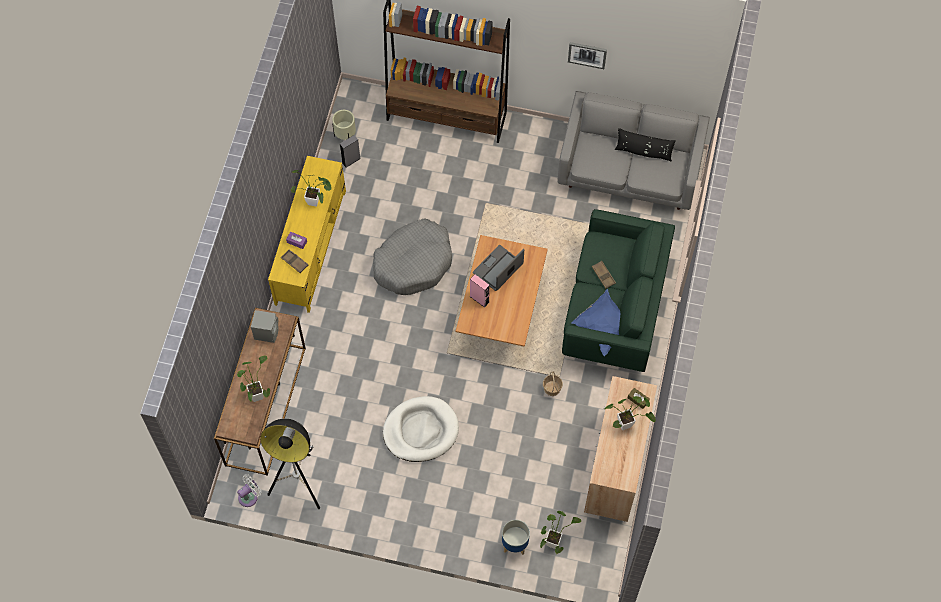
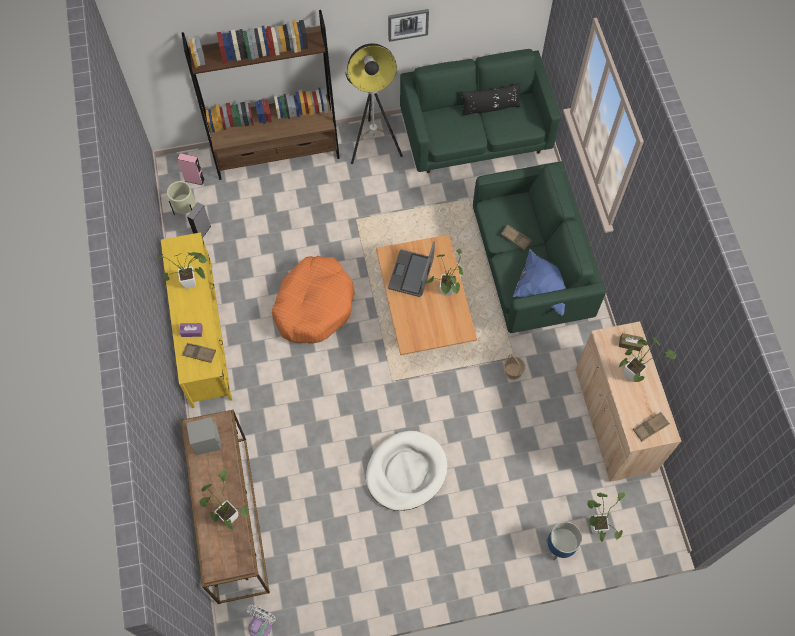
camera: 25 degrees left, 0 degrees up
(299, 484) = (308, 586): floor lamp -> floor lamp (374, 145)
(413, 262) = (314, 305): grey dog bed -> orange dog bed
(479, 299) = (408, 312): pink speaker -> pink speaker (194, 180)
(518, 297) = (446, 293): none -> potted plant
(616, 471) = (650, 427): none -> brown tray
(629, 171) = (475, 136): grey sofa -> green sofa

